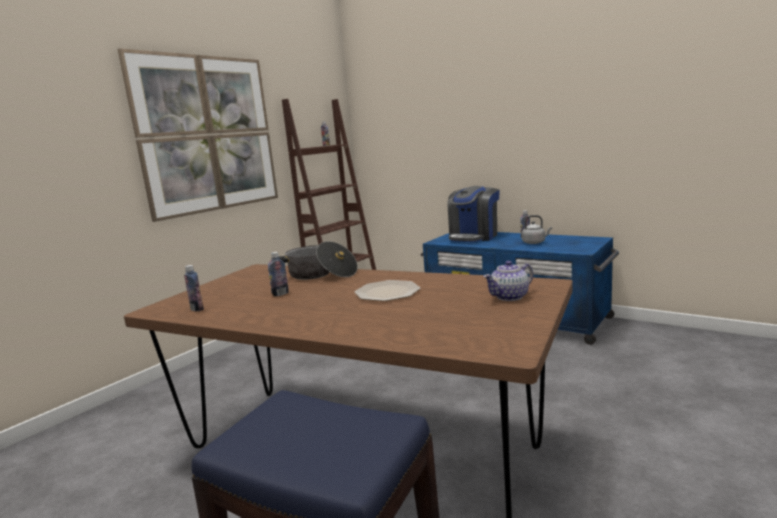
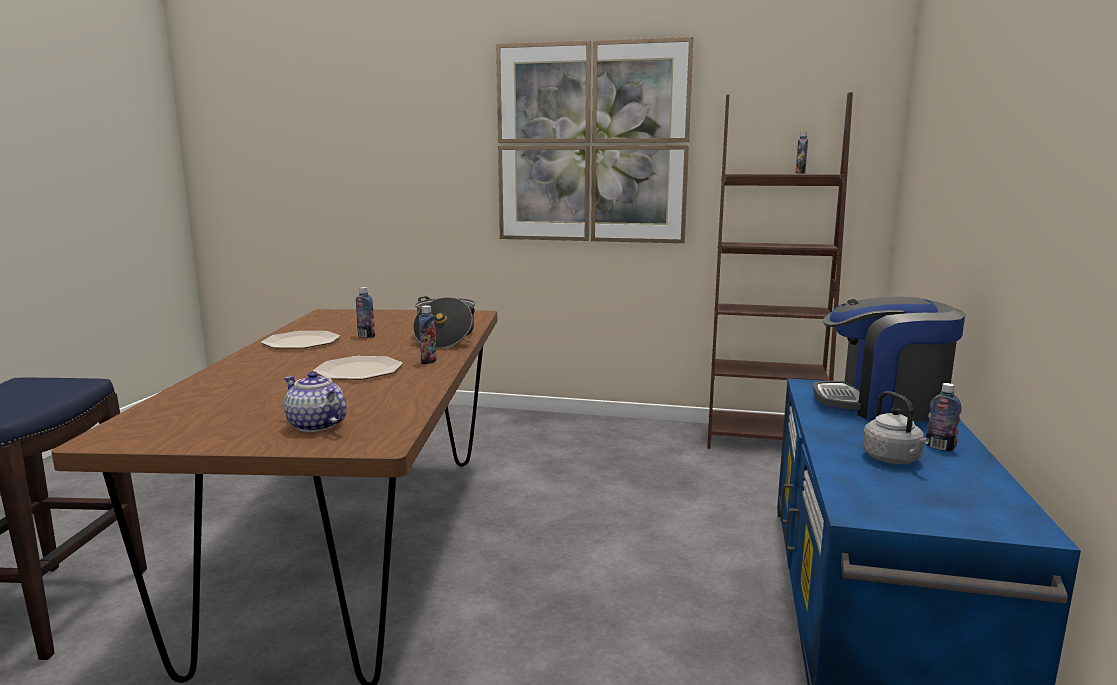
camera: 65 degrees right, 0 degrees up
(197, 309) = (324, 322): bottle -> bottle (428, 361)
(266, 313) = (301, 342): none -> plate

